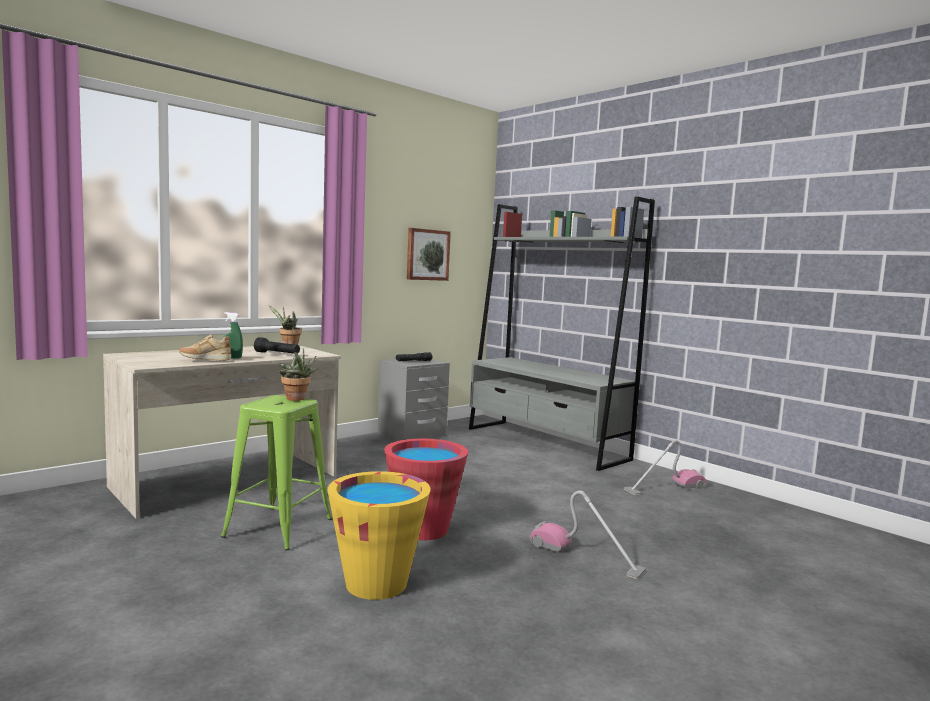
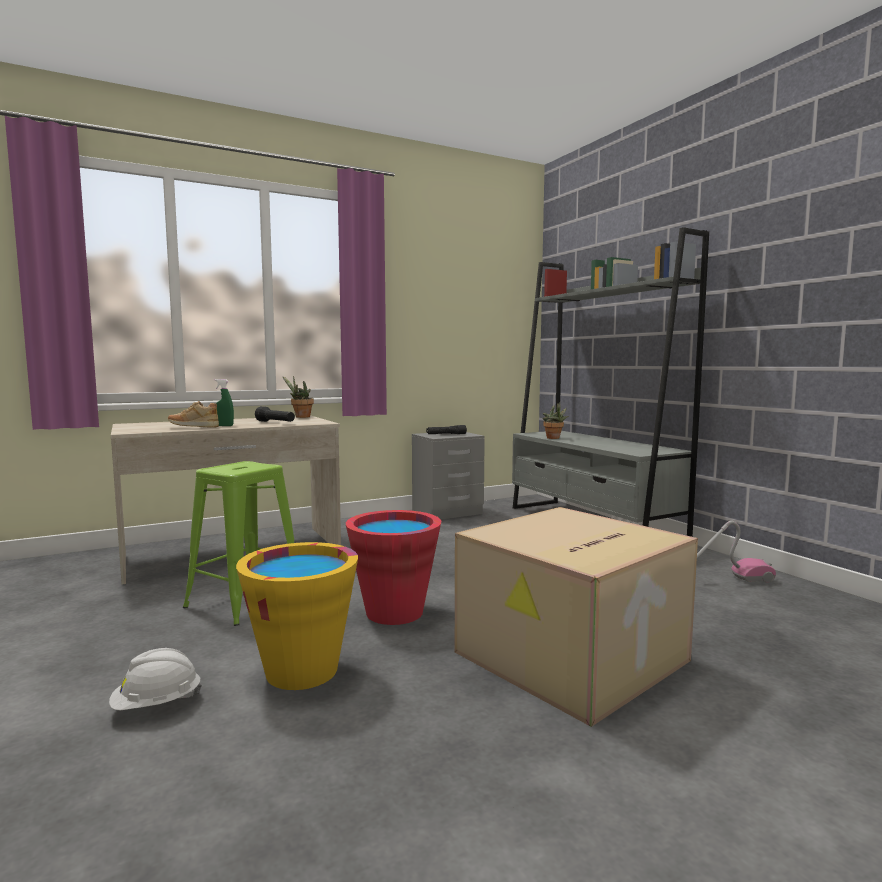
camera: 15 degrees right, 0 degrees up
(268, 622) = (156, 705): none -> white hard hat
(297, 399) = (261, 464): potted plant -> potted plant (554, 438)
(427, 254) = (463, 322): picture -> none
(585, 556) = (571, 658): vacuum cleaner -> cardboard box

